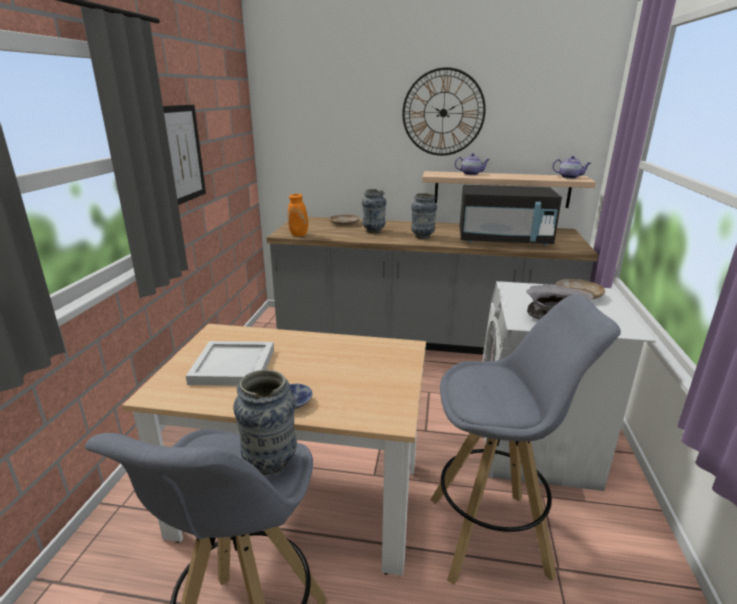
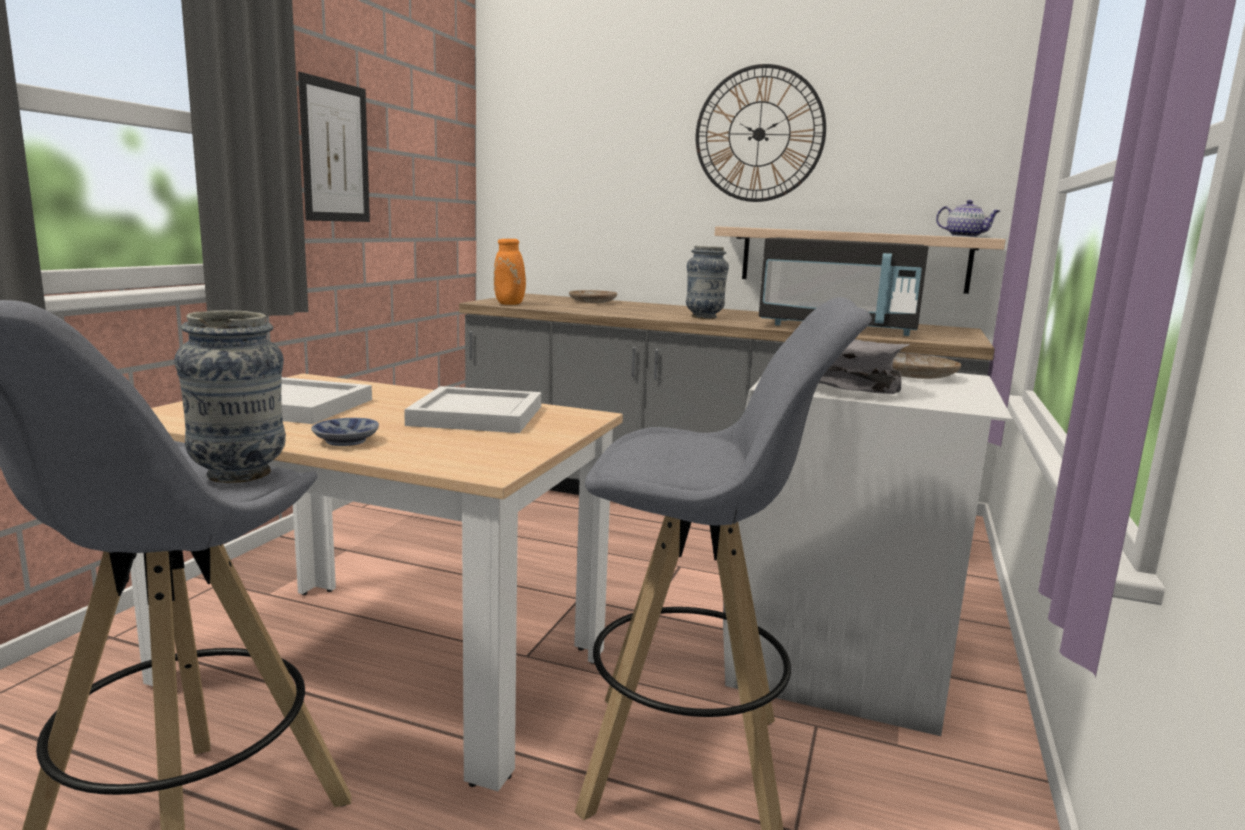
camera: 10 degrees right, 10 degrees down
(349, 359) = (478, 416): none -> white tray
(373, 231) = (630, 309): vase -> none
(471, 174) = (799, 229): teapot -> none

